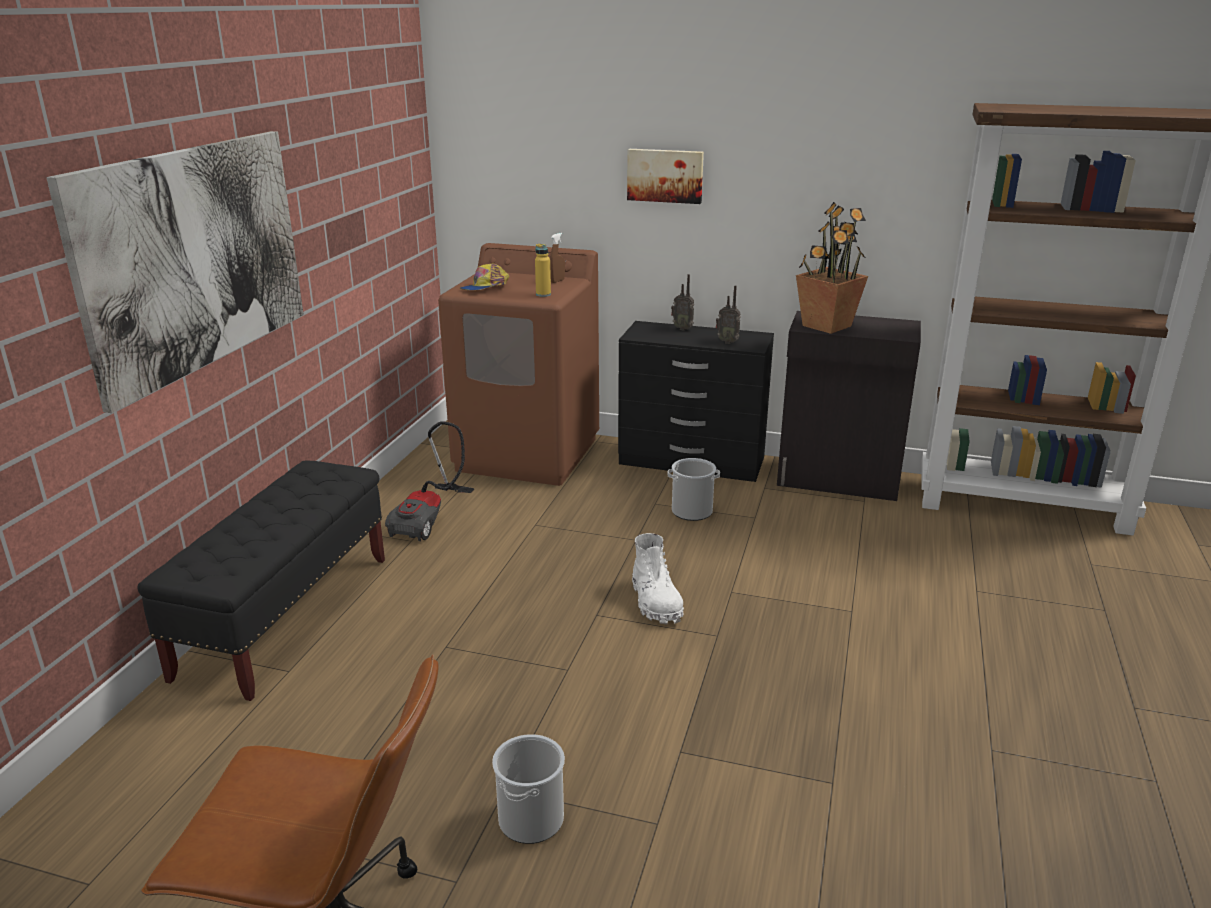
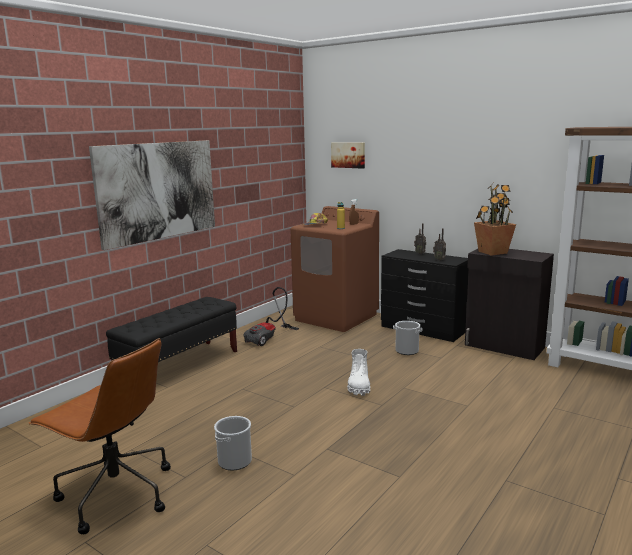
camera: 20 degrees right, 10 degrees down
(665, 175) = (414, 171): picture -> picture (348, 155)

